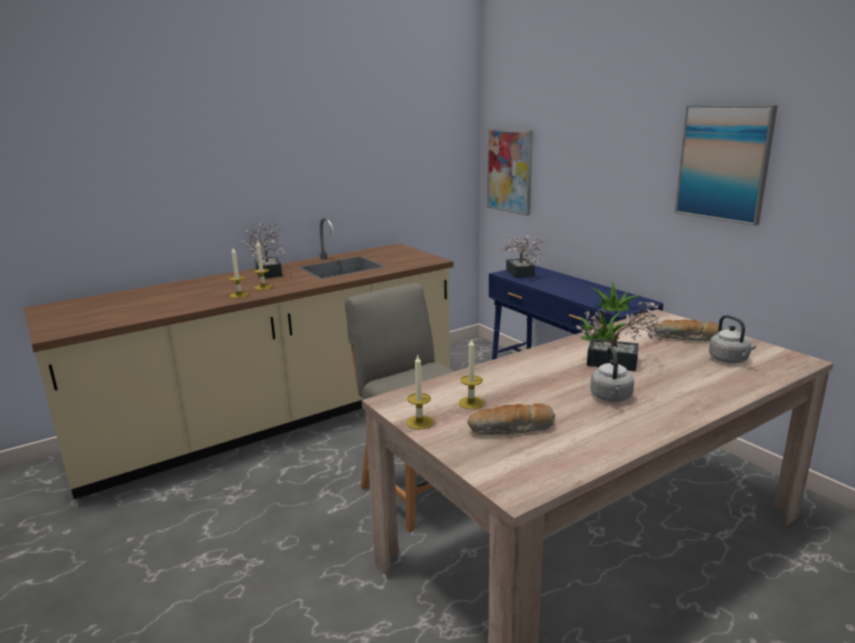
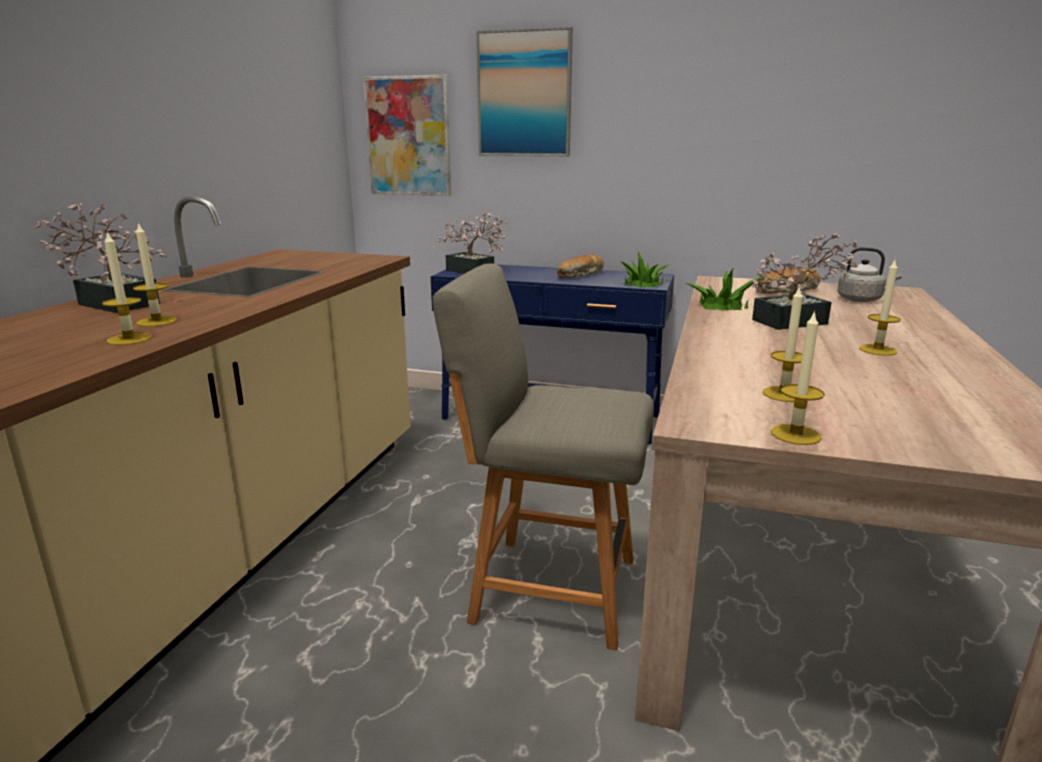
camera: 40 degrees left, 0 degrees up
(511, 429) = (896, 406): bread -> bread (581, 275)
(611, 398) = (878, 350): grey kettle -> candle
(723, 163) = (745, 95): picture -> picture (524, 94)

